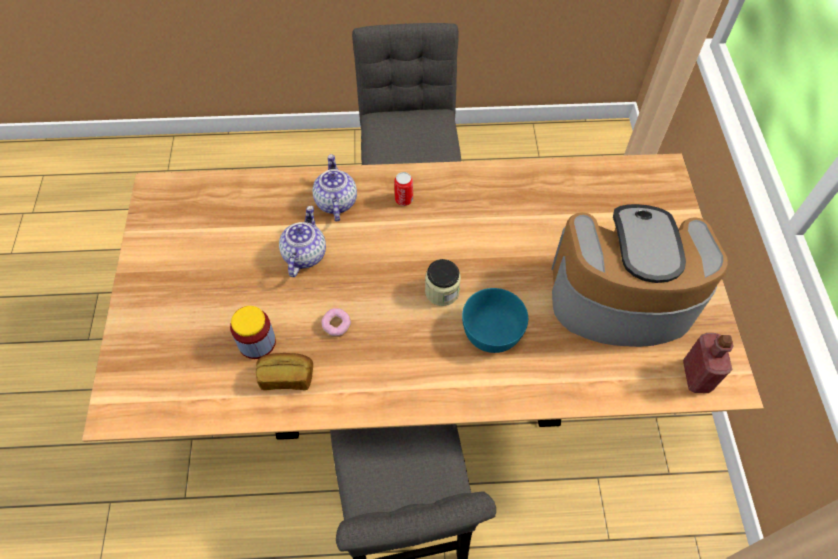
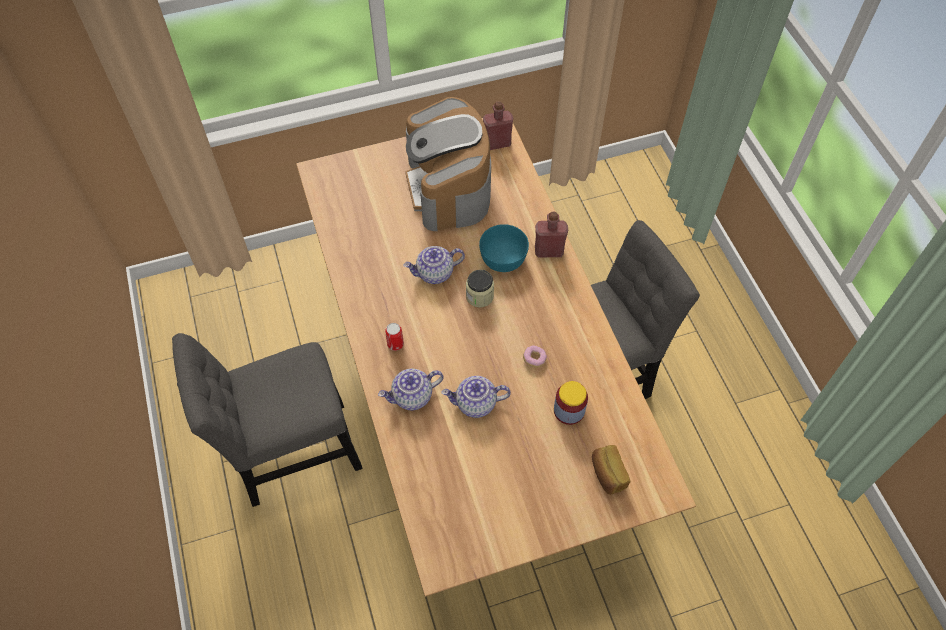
camera: 105 degrees left, 0 degrees up
(286, 376) = (589, 380): bread -> bread (607, 474)
(487, 254) = (434, 273): none -> teapot
(490, 388) = (549, 251): none -> red bottle

